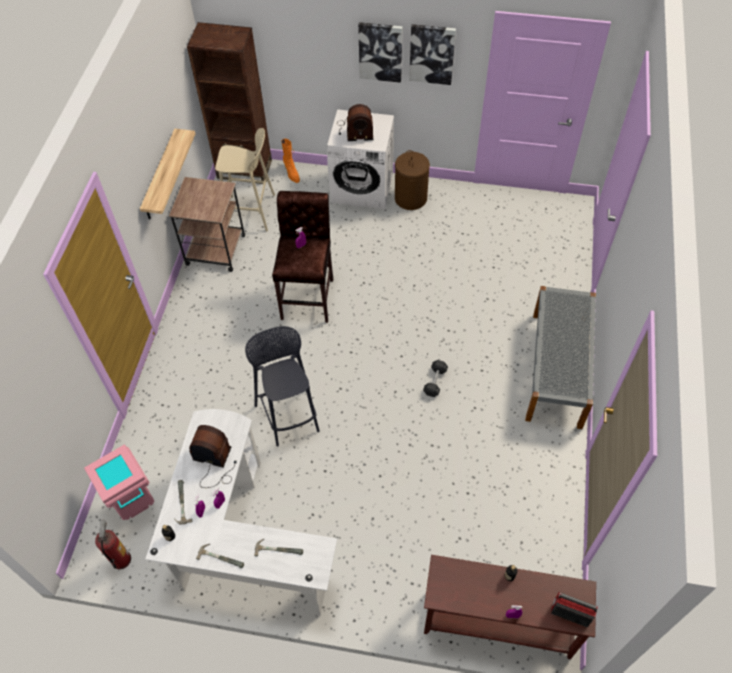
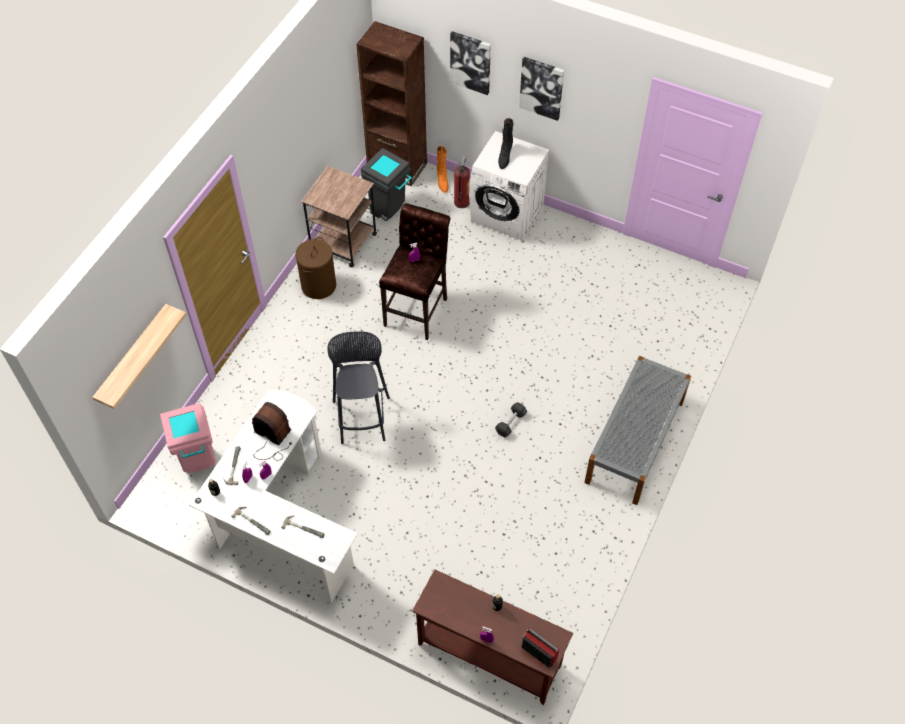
camera: 15 degrees right, 0 degrees up
(121, 559) = (172, 506): fire extinguisher -> fire extinguisher (461, 202)
(160, 176) = (300, 163): shelf -> shelf (133, 357)
(251, 211) = (390, 212): beige stool -> grey trash can
(355, 130) = (505, 157): radio -> black boot
(410, 198) = (552, 235): brown laundry basket -> brown laundry basket (318, 285)
(432, 54) = (590, 101): picture -> picture (470, 62)

